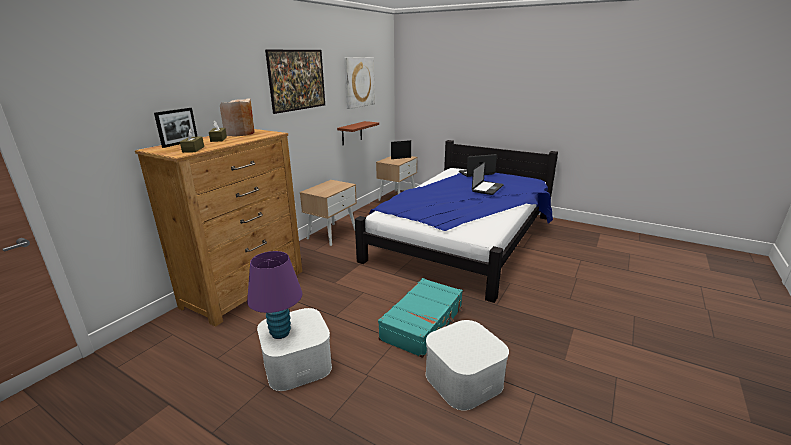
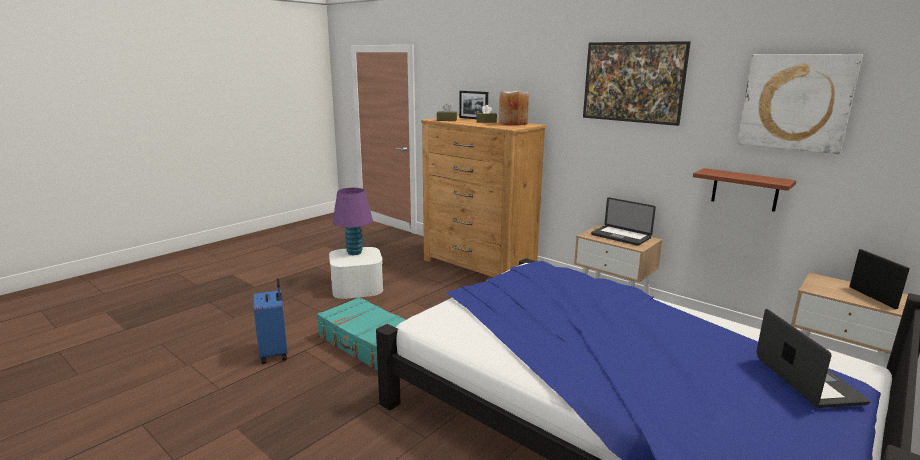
camera: 100 degrees right, 5 degrees down
(463, 379) = (275, 353): white storage box -> blue suitcase
(487, 188) = (653, 362): laptop -> laptop (620, 236)

